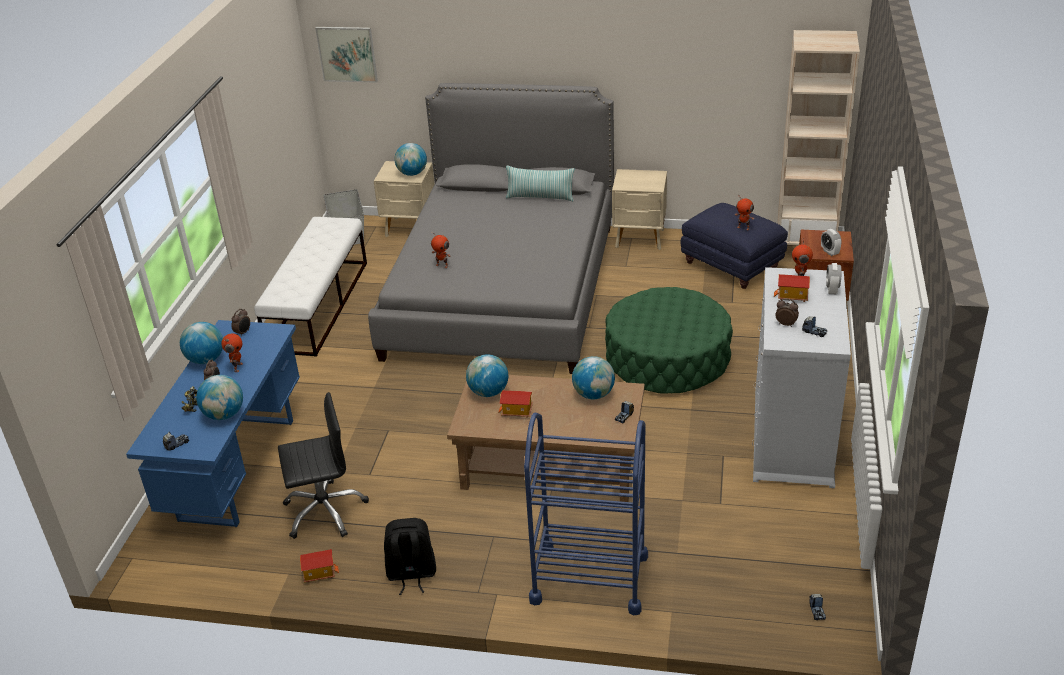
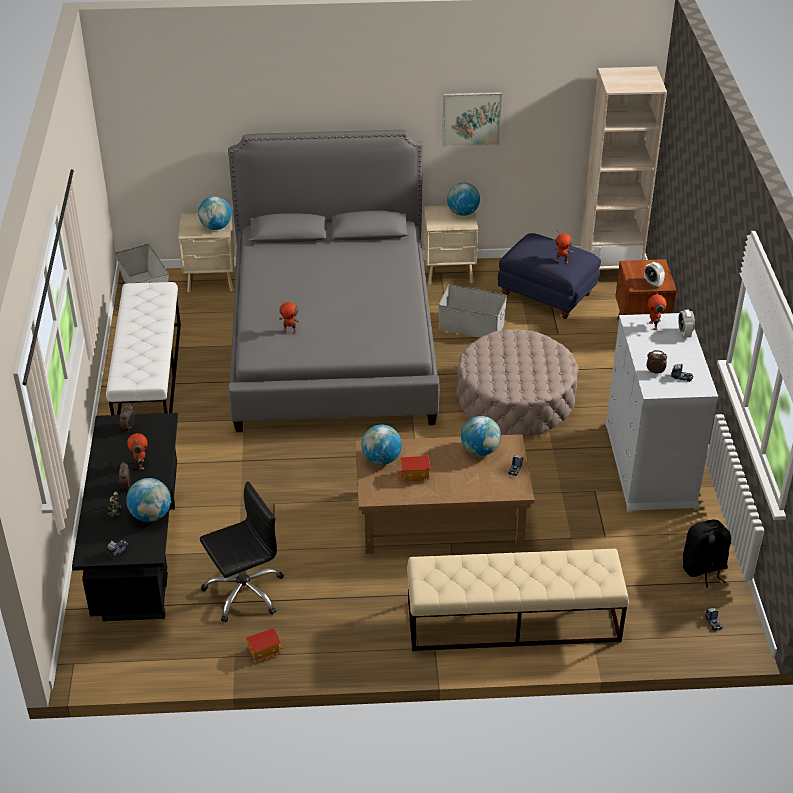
camera: 15 degrees left, 5 degrees up
(206, 360) = (104, 460): globe -> globe (462, 213)
(237, 468) = (139, 560): blue desk -> black desk
(347, 54) = (142, 110): picture -> picture (471, 118)
(411, 574) = (350, 640): black backpack -> black backpack (704, 569)
(540, 197) = (358, 244): pillow -> none
(589, 579) = (512, 622): blue cart -> beige bench
(645, 288) = (471, 326): none -> grey storage box
(667, 359) = (515, 400): green ottoman -> beige ottoman
(792, 296) = (652, 343): toy house -> none

